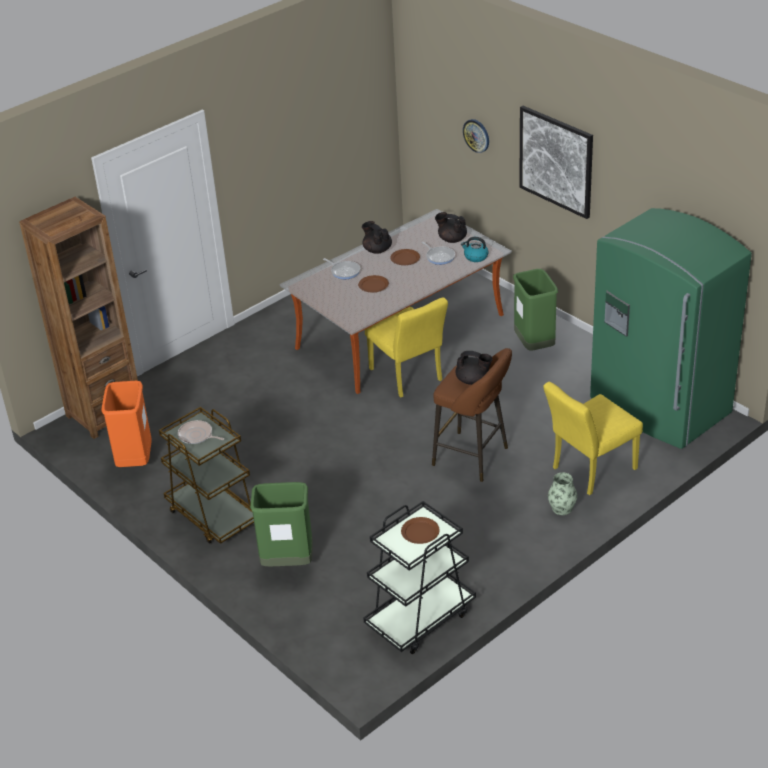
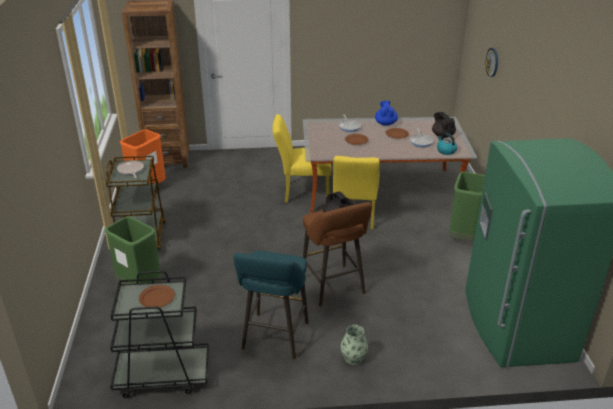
camera: 35 degrees right, 5 degrees down
(377, 250) = (385, 123): black teapot -> blue teapot
(477, 532) = (274, 338): none -> turquoise stool
(556, 161) = (527, 87): picture -> none
(589, 471) = (406, 342): yellow chair -> yellow chair (302, 192)

